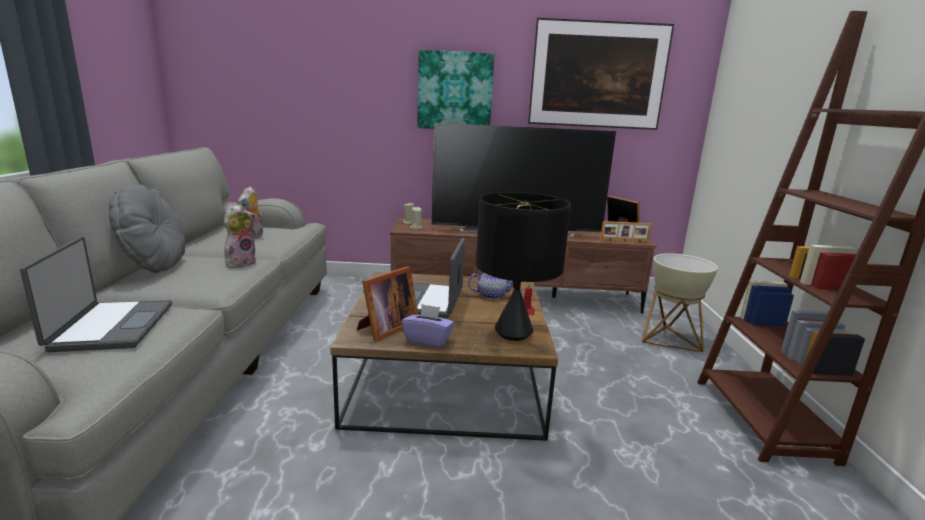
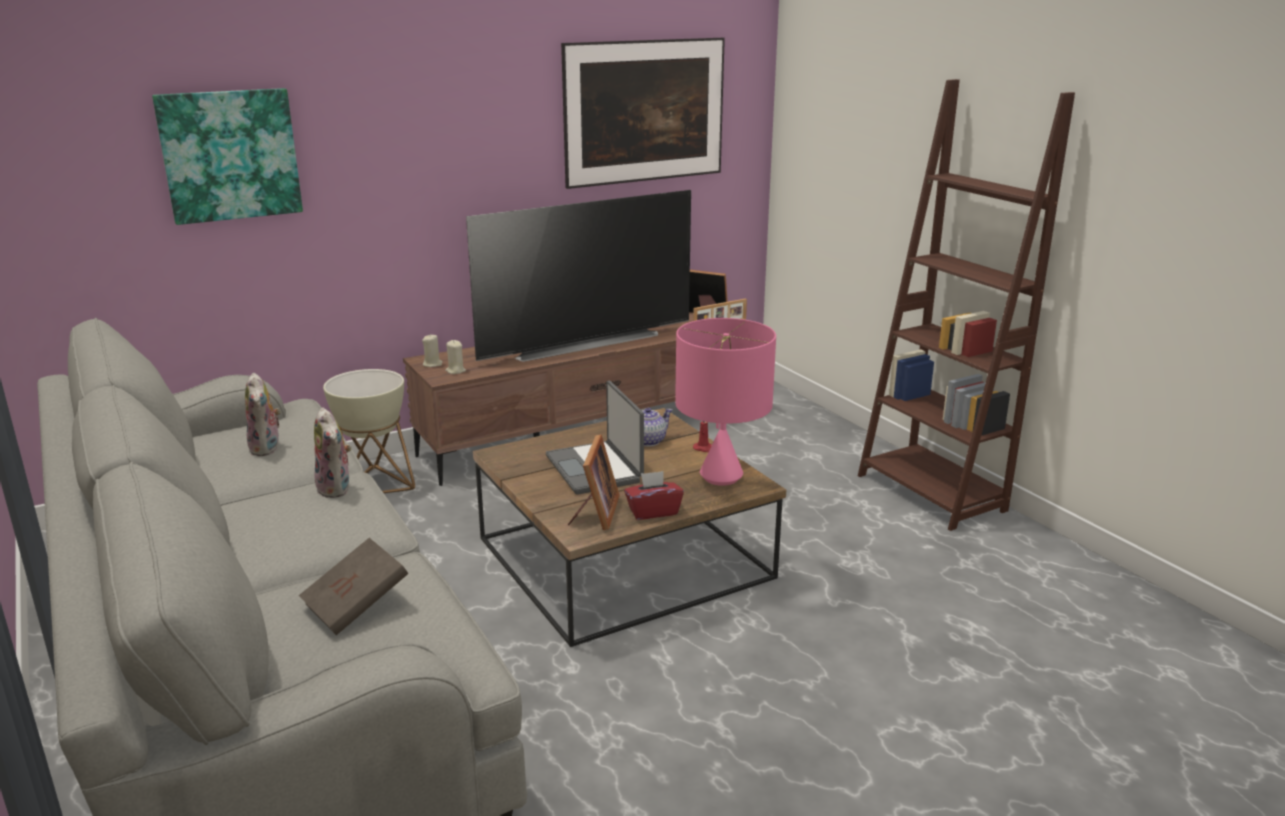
camera: 30 degrees left, 5 degrees up
(111, 327) = (356, 606): laptop -> brown book
(155, 267) = (239, 529): grey pillow -> none
(241, 263) = (337, 489): plush toy -> plush toy turned 150 degrees clockwise
(428, 340) = (653, 511): purple tissue box -> red tissue box
(455, 91) = (461, 157): picture -> picture (230, 155)
(513, 333) = (721, 478): black table lamp -> pink table lamp
(670, 339) = (801, 436): planter -> planter (376, 483)

